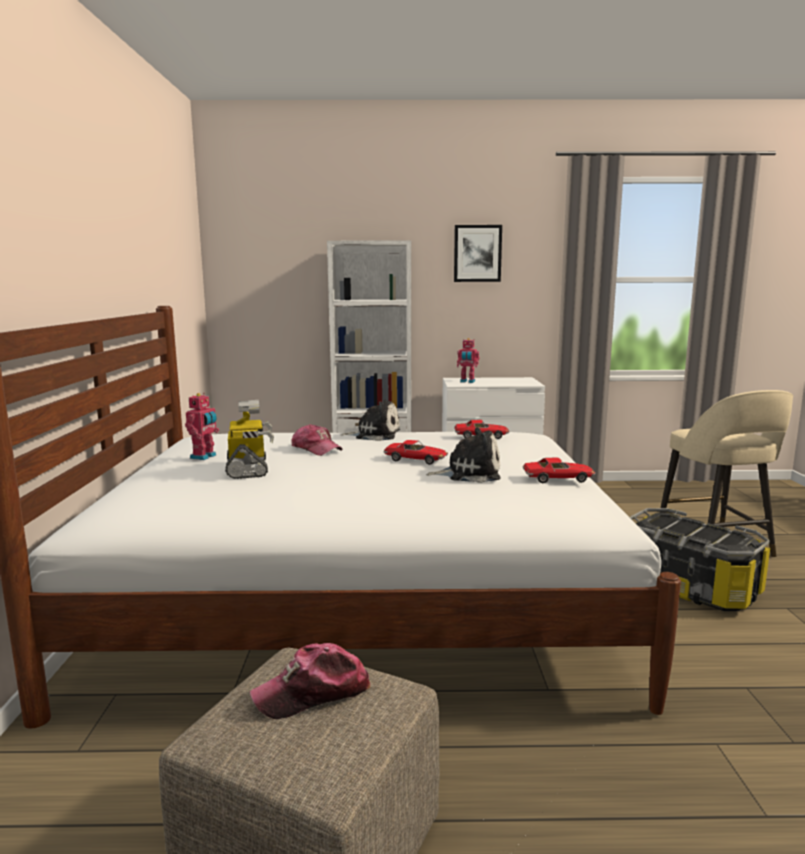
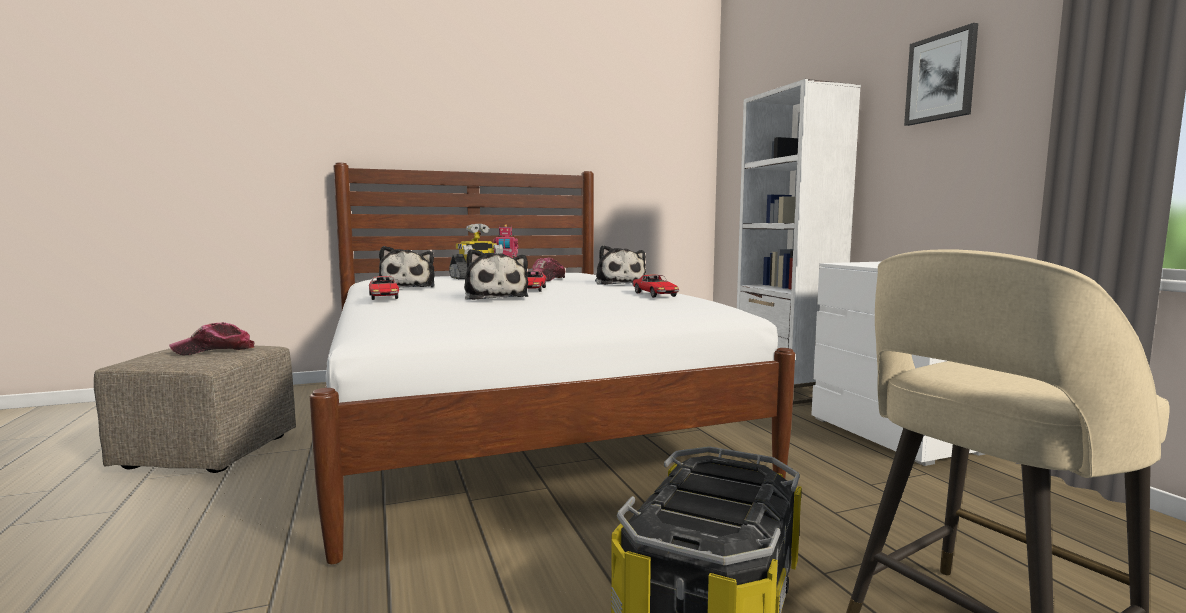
camera: 70 degrees right, 5 degrees down
(313, 693) = (215, 350): cap -> cap turned 75 degrees counterclockwise
(327, 499) = (409, 287): none -> plush toy
(467, 382) = (872, 263): toy robot -> none
(558, 479) = (494, 310): toy car -> toy car (384, 297)

